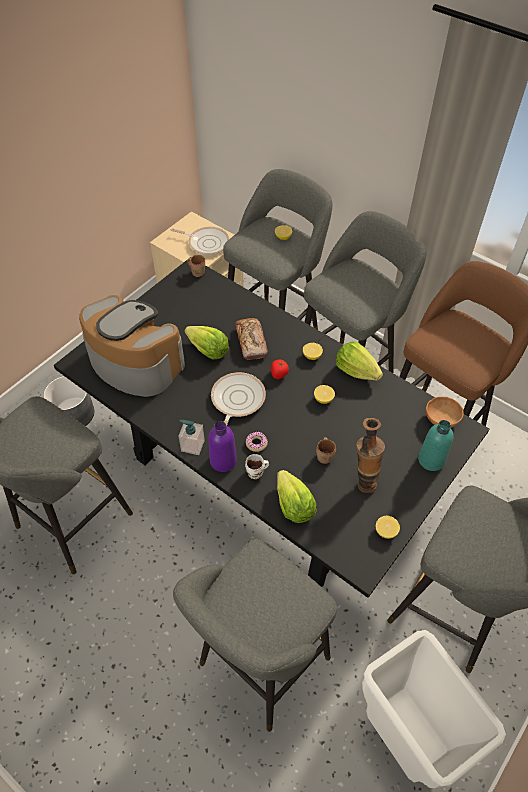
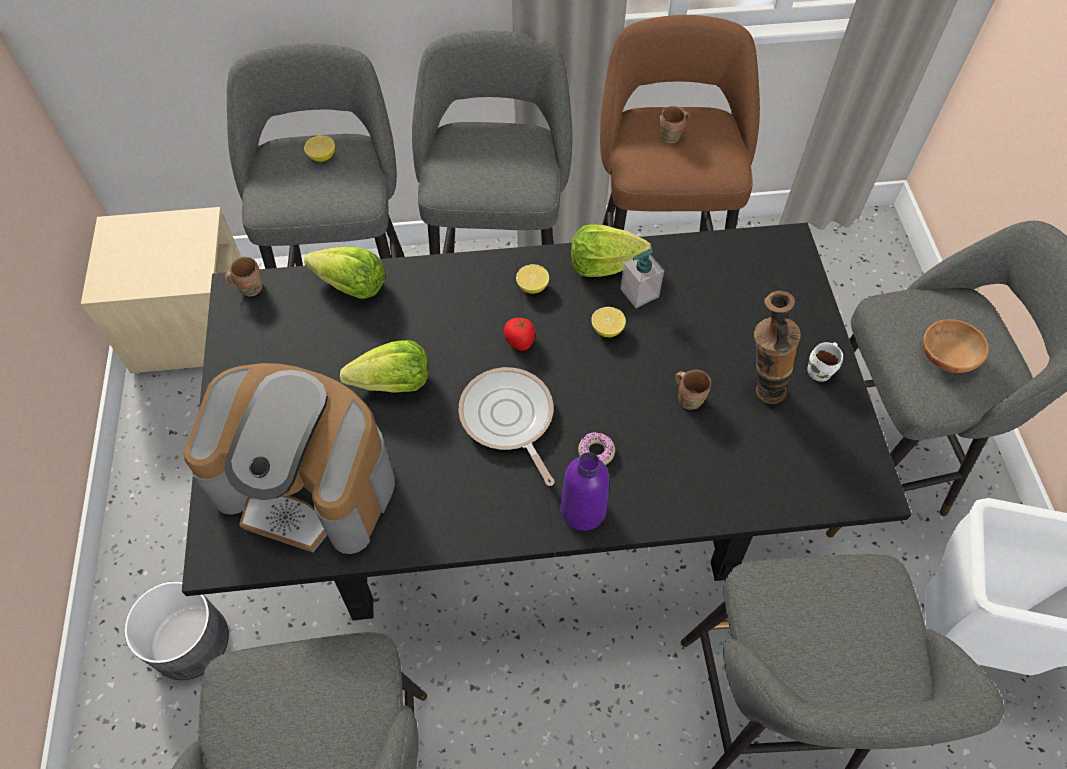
camera: 45 degrees left, 5 degrees up
(135, 363) = (309, 484): coffee machine -> coffee machine turned 150 degrees counterclockwise
(192, 445) = (522, 525): soap dispenser -> soap dispenser (639, 293)
(206, 243) = (173, 246): frying pan -> none
(251, 342) = (437, 328): bread -> none
(256, 473) = (640, 489): white mug -> white mug (821, 371)
(293, 505) = (725, 488): lettuce -> lettuce (351, 286)
(386, 531) = (846, 427): lemon -> none
(431, 460) = (796, 305): turquoise bottle -> none
(441, 419) = (753, 249): brown bowl -> brown bowl (945, 357)
(460, 336) = (671, 137): none -> brown mug

